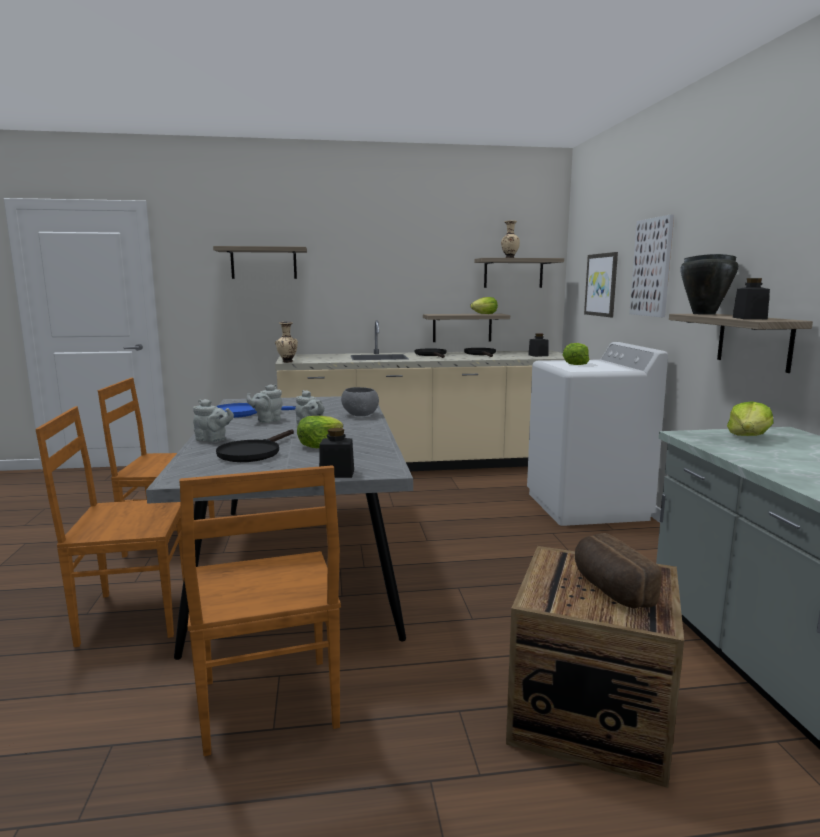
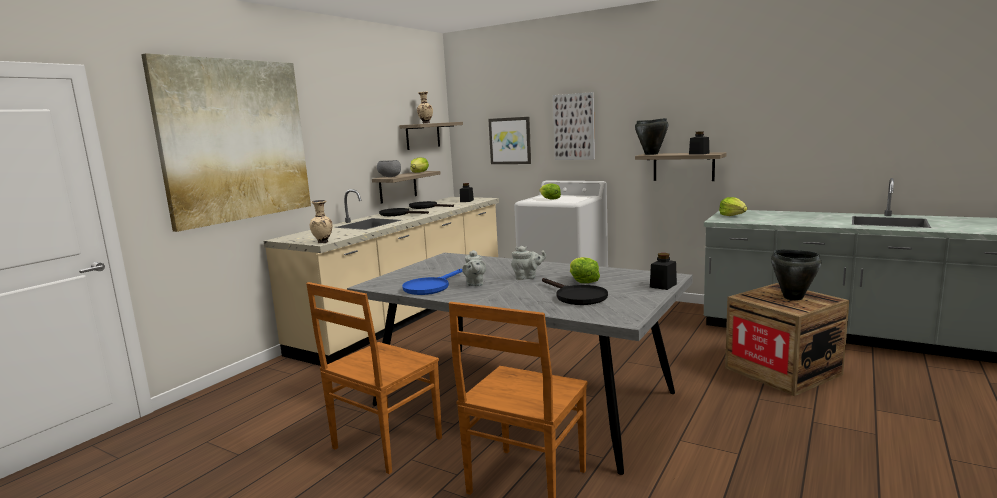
camera: 50 degrees left, 0 degrees up
(213, 440) = (515, 303): grey teapot -> none
(263, 263) = (235, 140): shelf -> picture
(269, 706) = (714, 450): brown chair -> none
(360, 415) = (507, 263): grey bowl -> grey bowl (389, 177)
(609, 589) = (792, 297): bread -> black cooking pot

